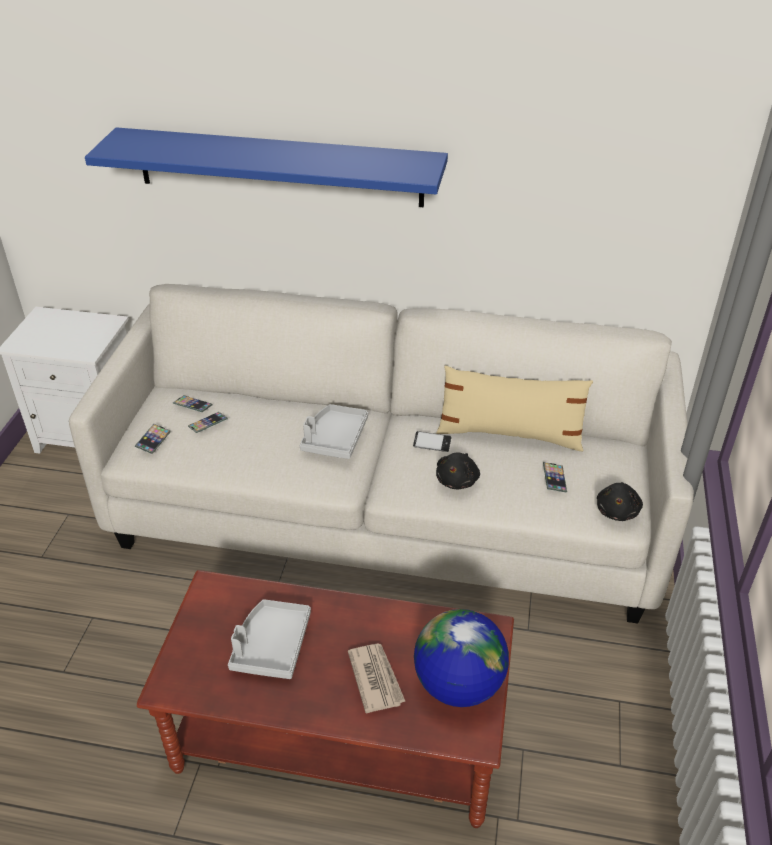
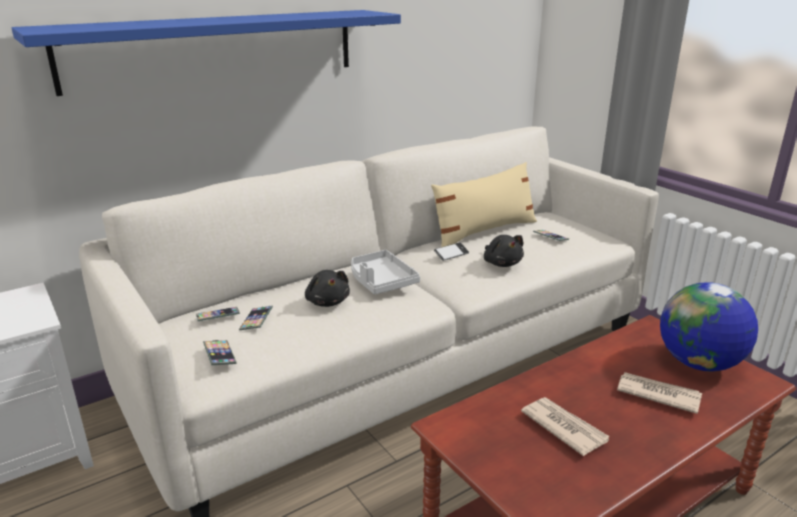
camera: 45 degrees left, 15 degrees down
(271, 646) = (563, 427): grey tray -> newspaper
(617, 511) = (601, 238): black plush toy -> black plush toy (327, 301)

